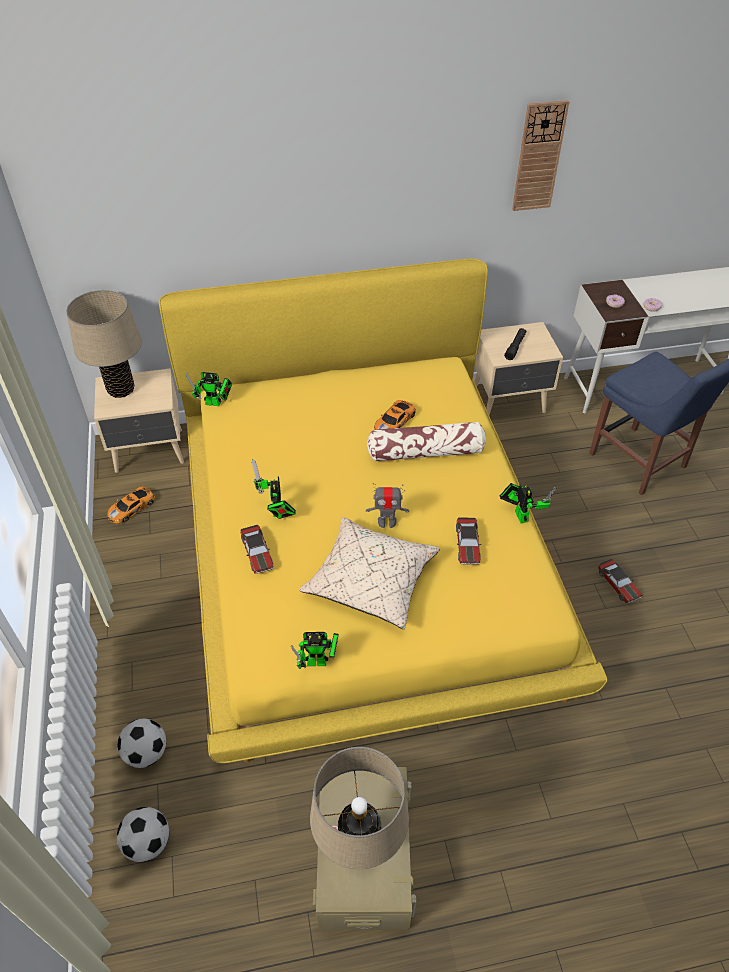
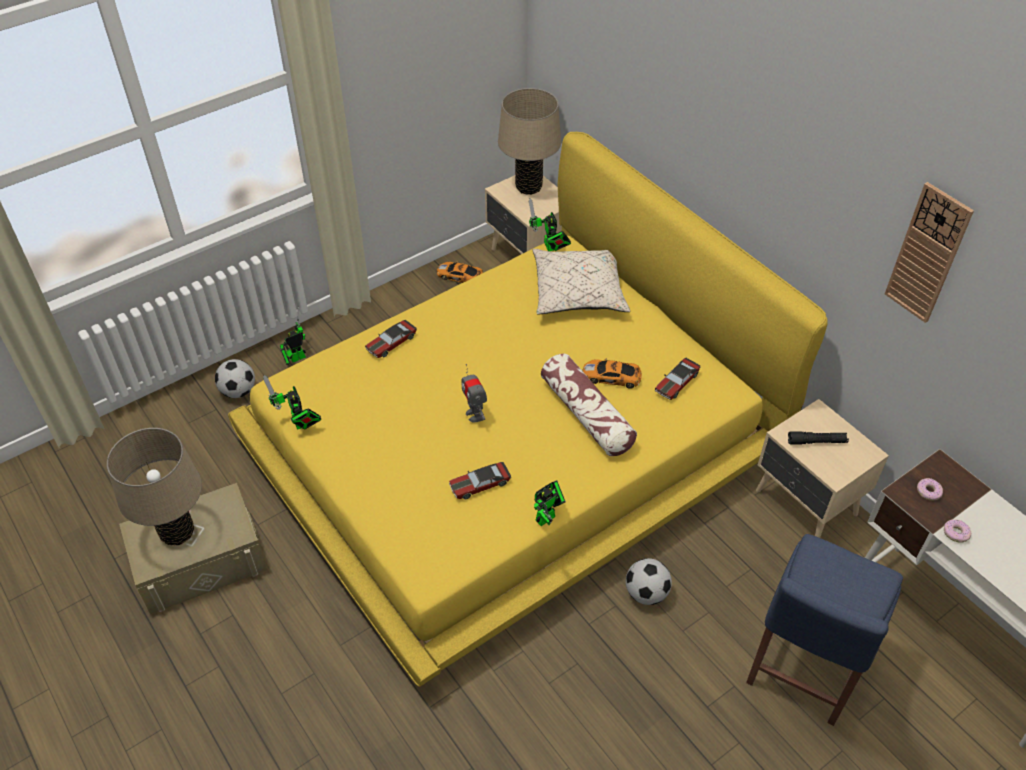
camera: 65 degrees right, 0 degrees up
(148, 842) = (169, 424): football -> football (646, 593)
(277, 512) = (443, 338): toy robot -> toy robot (295, 358)
(371, 580) = (401, 428): beige pillow -> beige pillow (578, 291)
(618, 584) = (589, 688): toy car -> toy car (676, 383)

